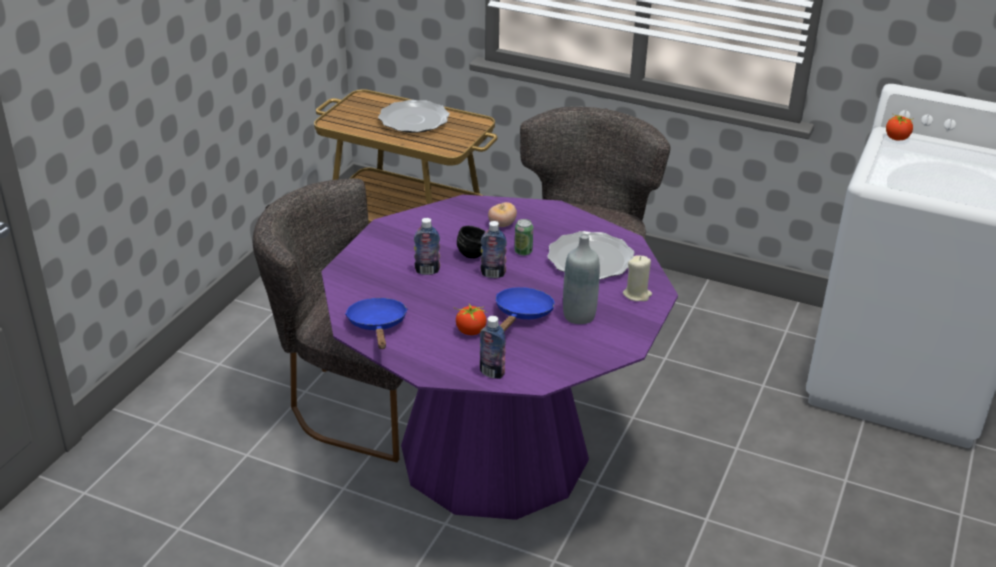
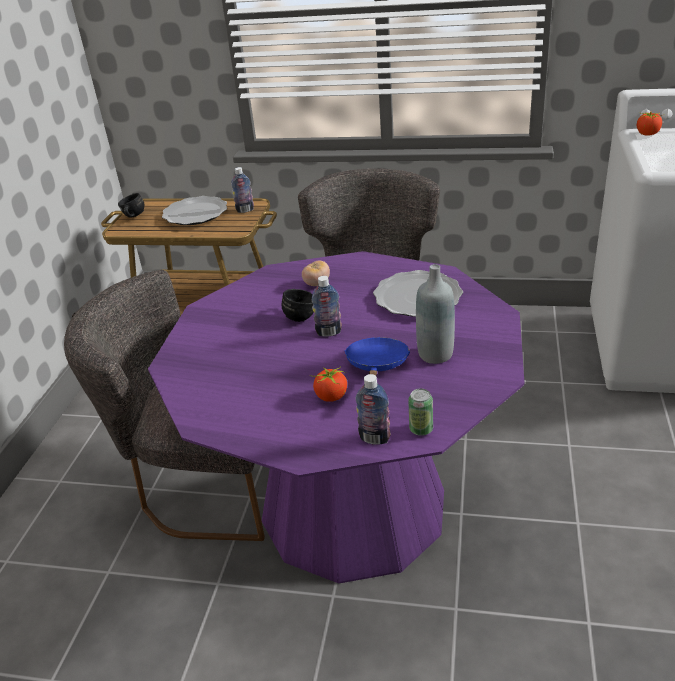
camera: 10 degrees left, 0 degrees up
(349, 109) = (132, 217): none -> black mug
(377, 326) = (228, 414): blue frying pan -> none
(427, 271) = (260, 344): bottle -> bottle (245, 210)
(523, 252) = (349, 304): can -> can (421, 429)
(637, 294) = (480, 320): beige candle -> none

